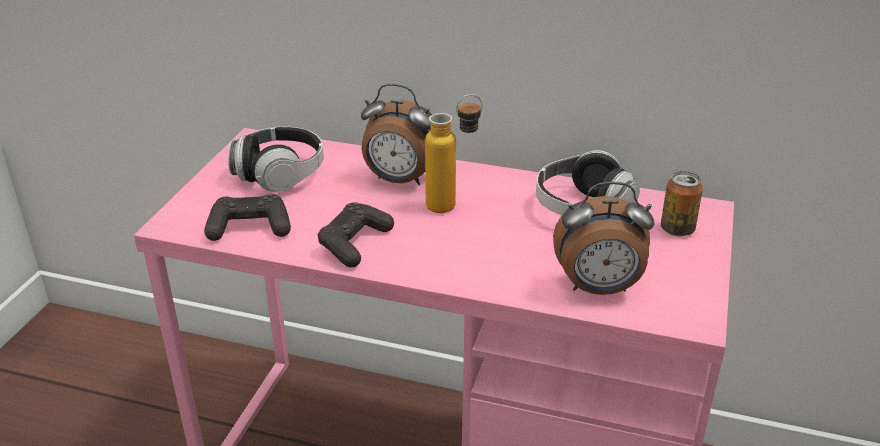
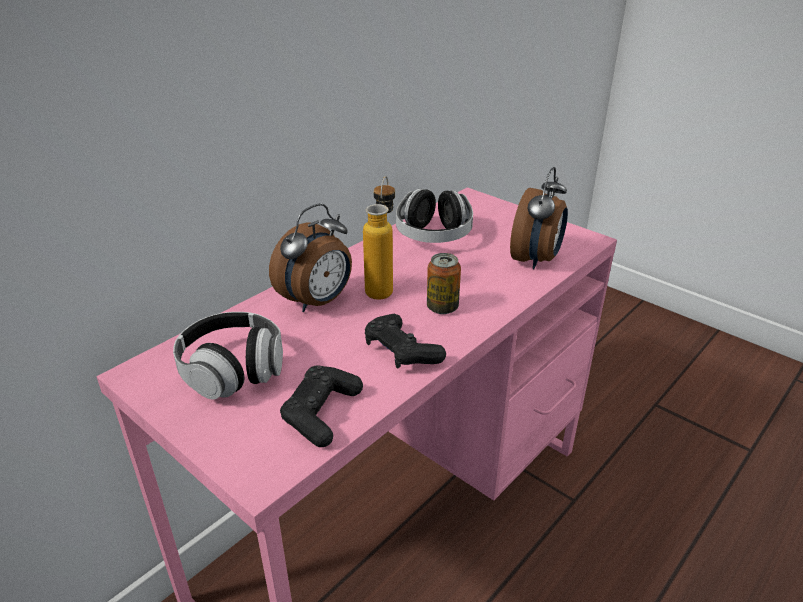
camera: 65 degrees left, 0 degrees up
(677, 229) = (485, 213): can -> can (442, 307)

